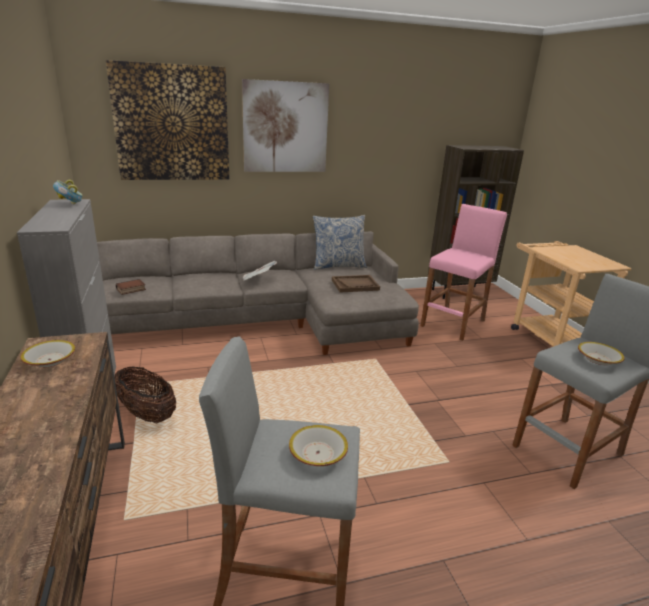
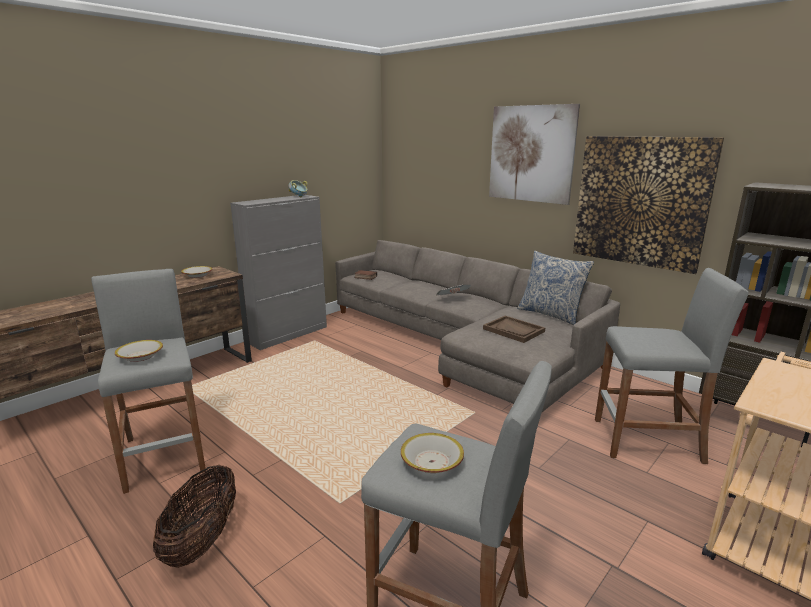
camera: 60 degrees right, 5 degrees down
(147, 414) = (286, 355): basket -> basket (203, 540)
(172, 124) = (441, 150): picture -> picture (640, 202)
(453, 323) = (648, 441): pink stool -> grey stool

